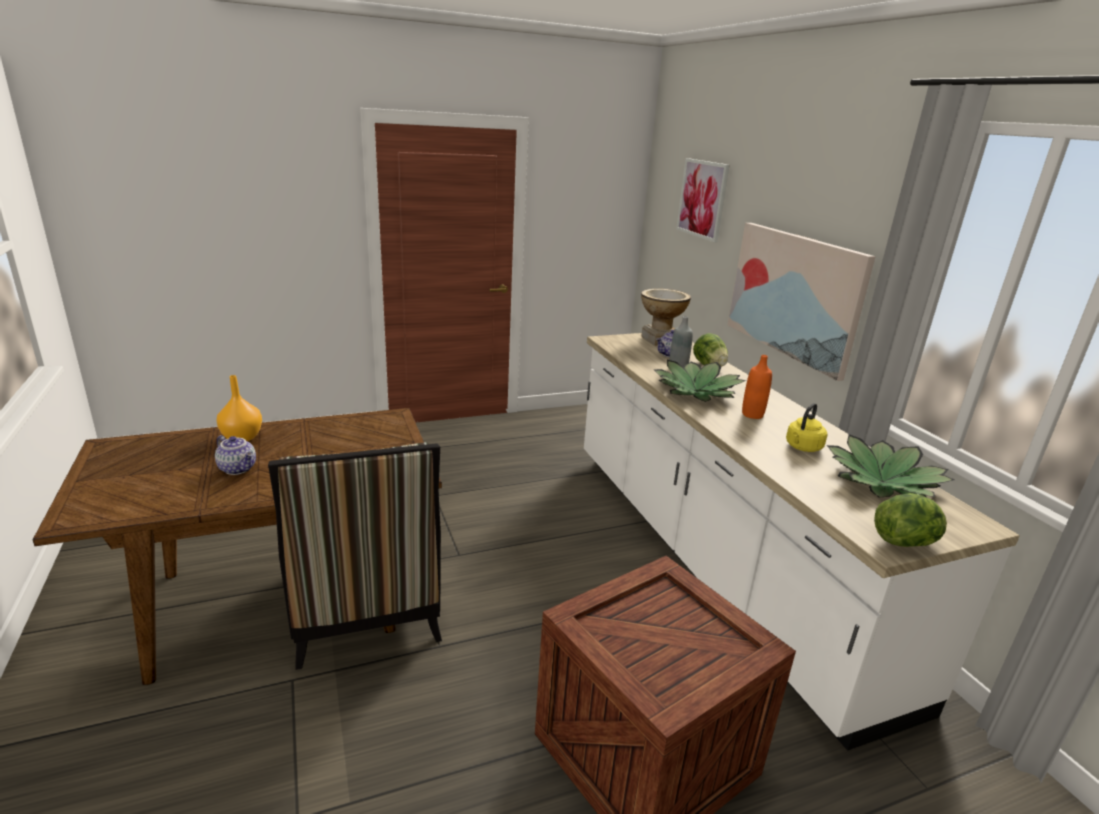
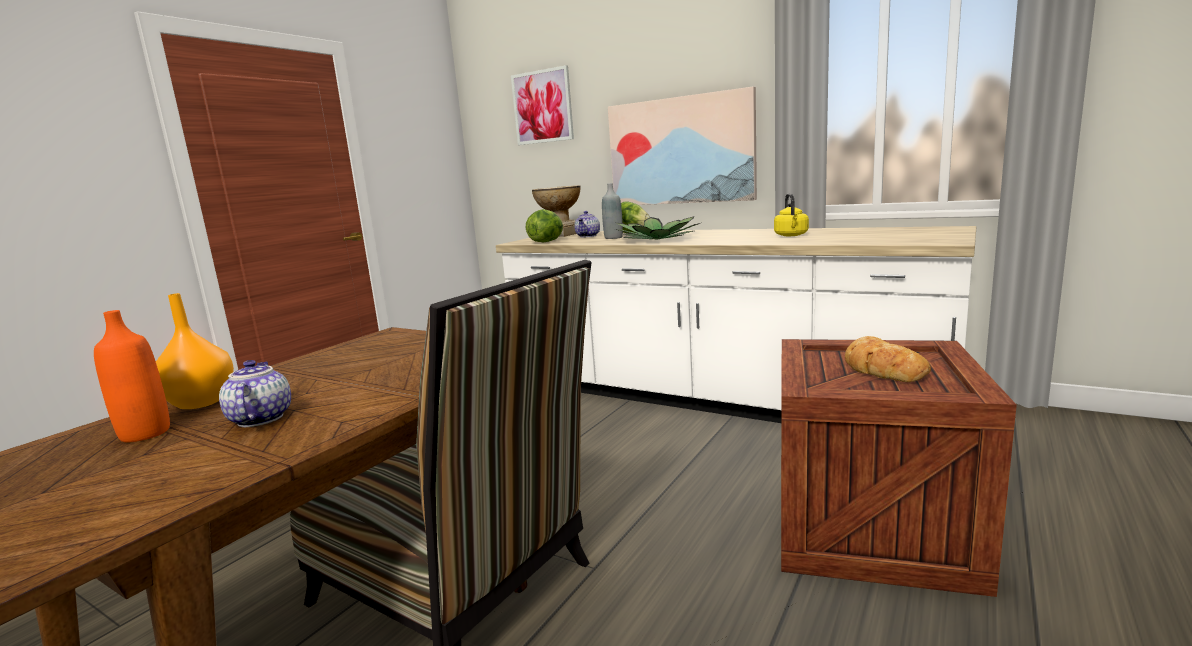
camera: 35 degrees left, 10 degrees down
(238, 468) = (259, 419): teapot -> teapot turned 105 degrees counterclockwise
(674, 635) = (882, 369): none -> bread
(752, 414) = (722, 236): orange bottle -> orange bottle (145, 433)
(883, 482) = (869, 231): potted plant -> none
(905, 542) = (950, 238): lettuce -> lettuce (547, 241)

